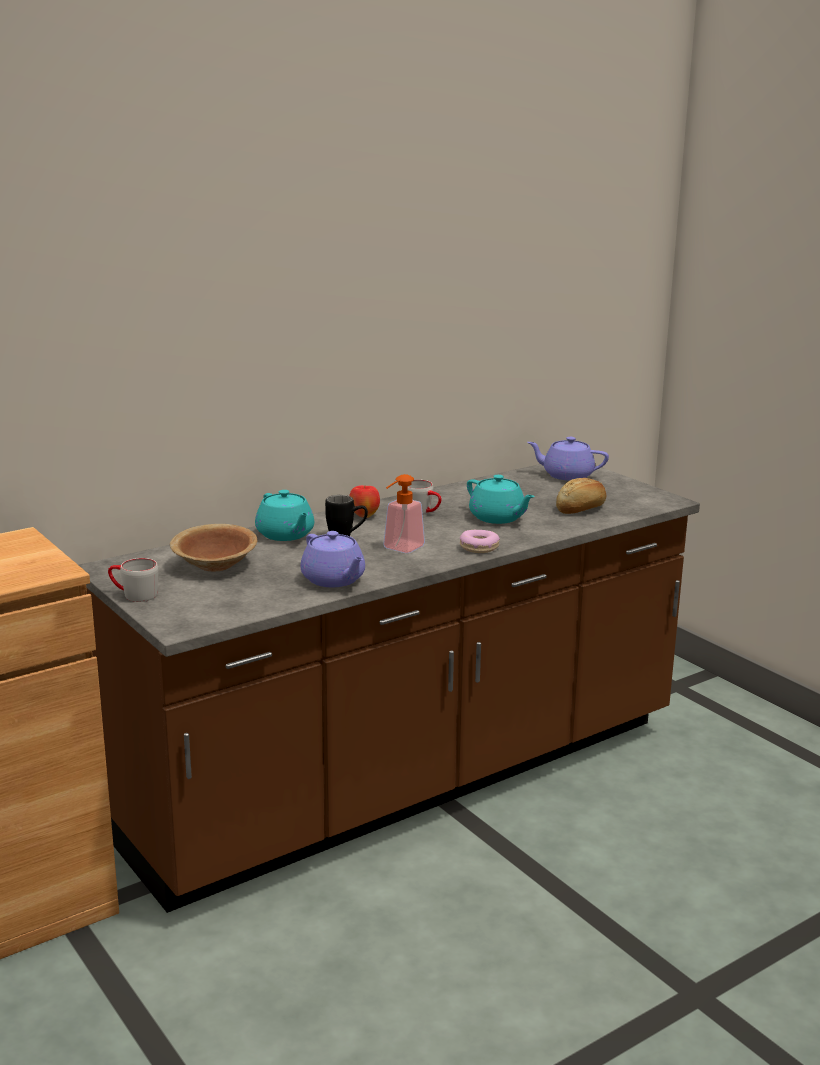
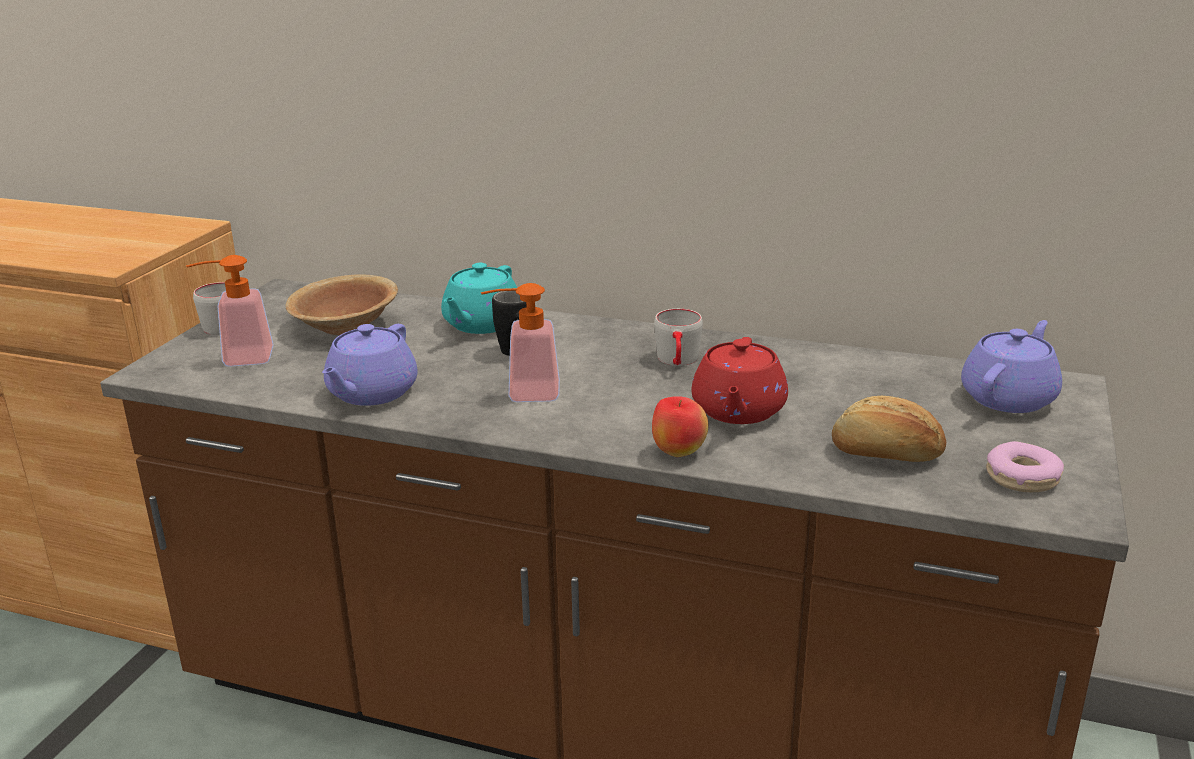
camera: 55 degrees right, 5 degrees up
(209, 601) = (238, 358): none -> soap dispenser
(364, 516) = (606, 338): apple -> apple (678, 452)
(479, 547) = (603, 436): donut -> donut (1022, 478)
(498, 518) = (738, 411): turquoise teapot -> red teapot
(566, 475) = (1009, 397): purple teapot -> purple teapot turned 60 degrees clockwise

